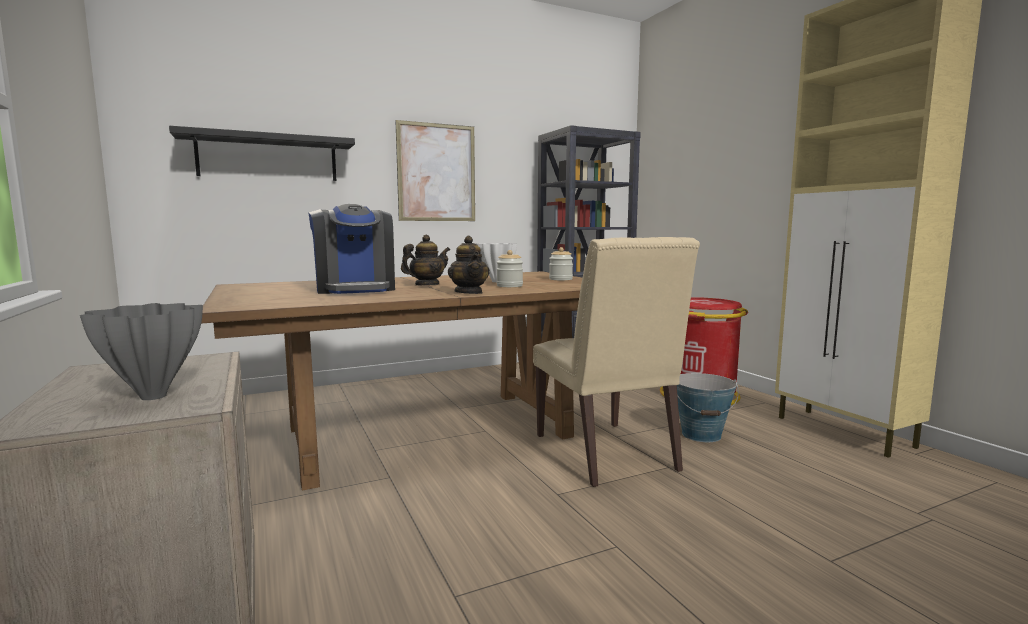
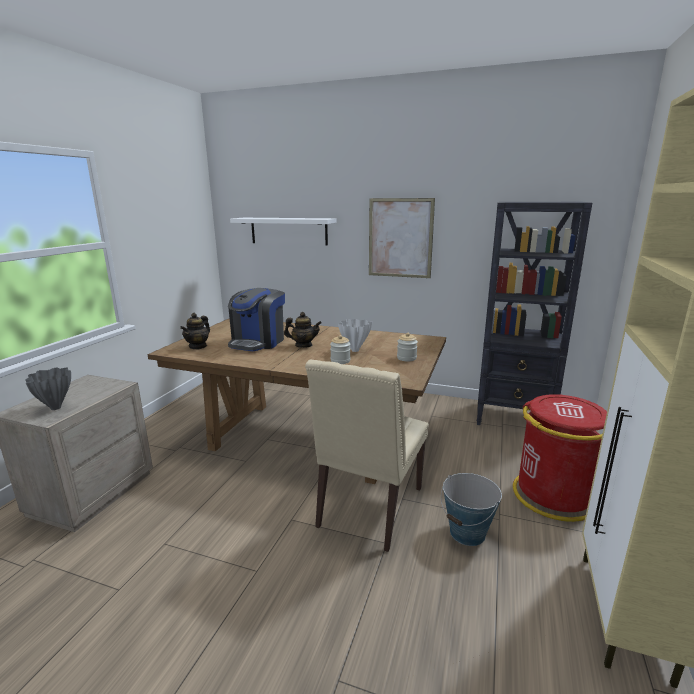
camera: 45 degrees right, 10 degrees up
(268, 158) = (288, 231): black shelf -> white shelf
(469, 292) = (290, 365): teapot -> teapot (198, 346)

